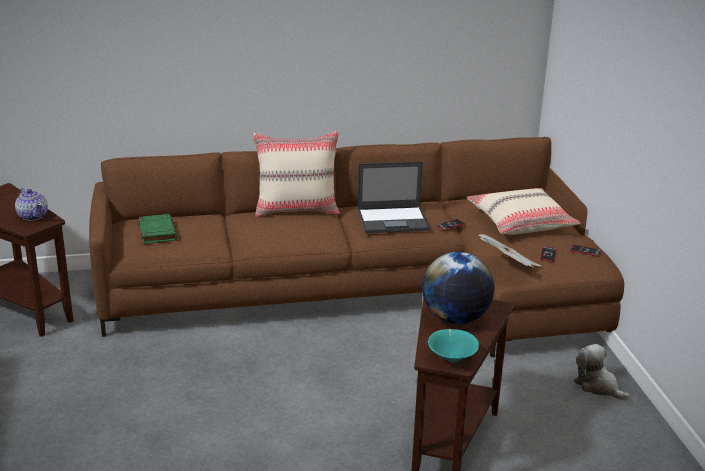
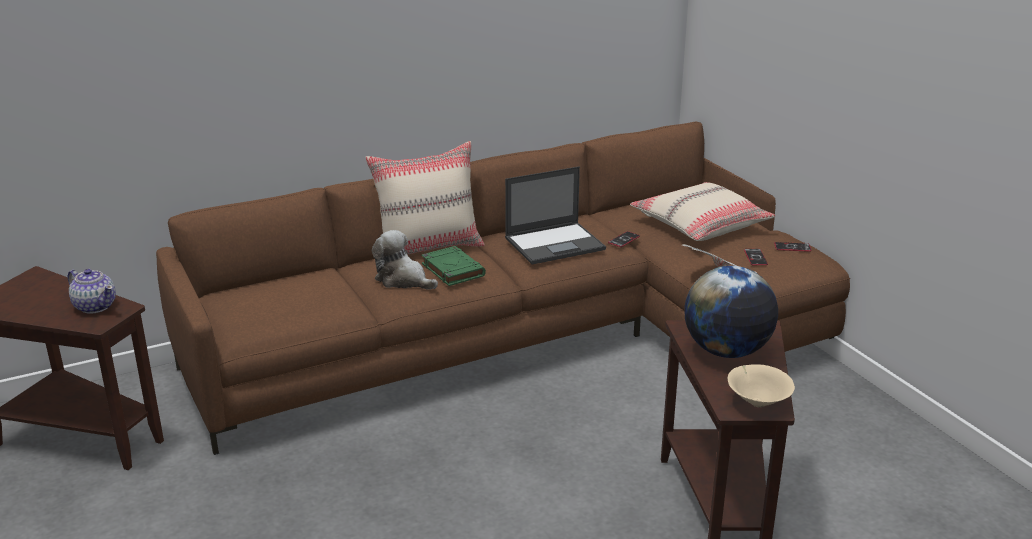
camera: 15 degrees left, 0 degrees up
(157, 232) = (265, 302): green book -> green book (452, 270)
(452, 358) = (757, 402): turquoise bowl -> beige bowl
(598, 386) = (847, 404): plush toy -> plush toy (403, 280)

